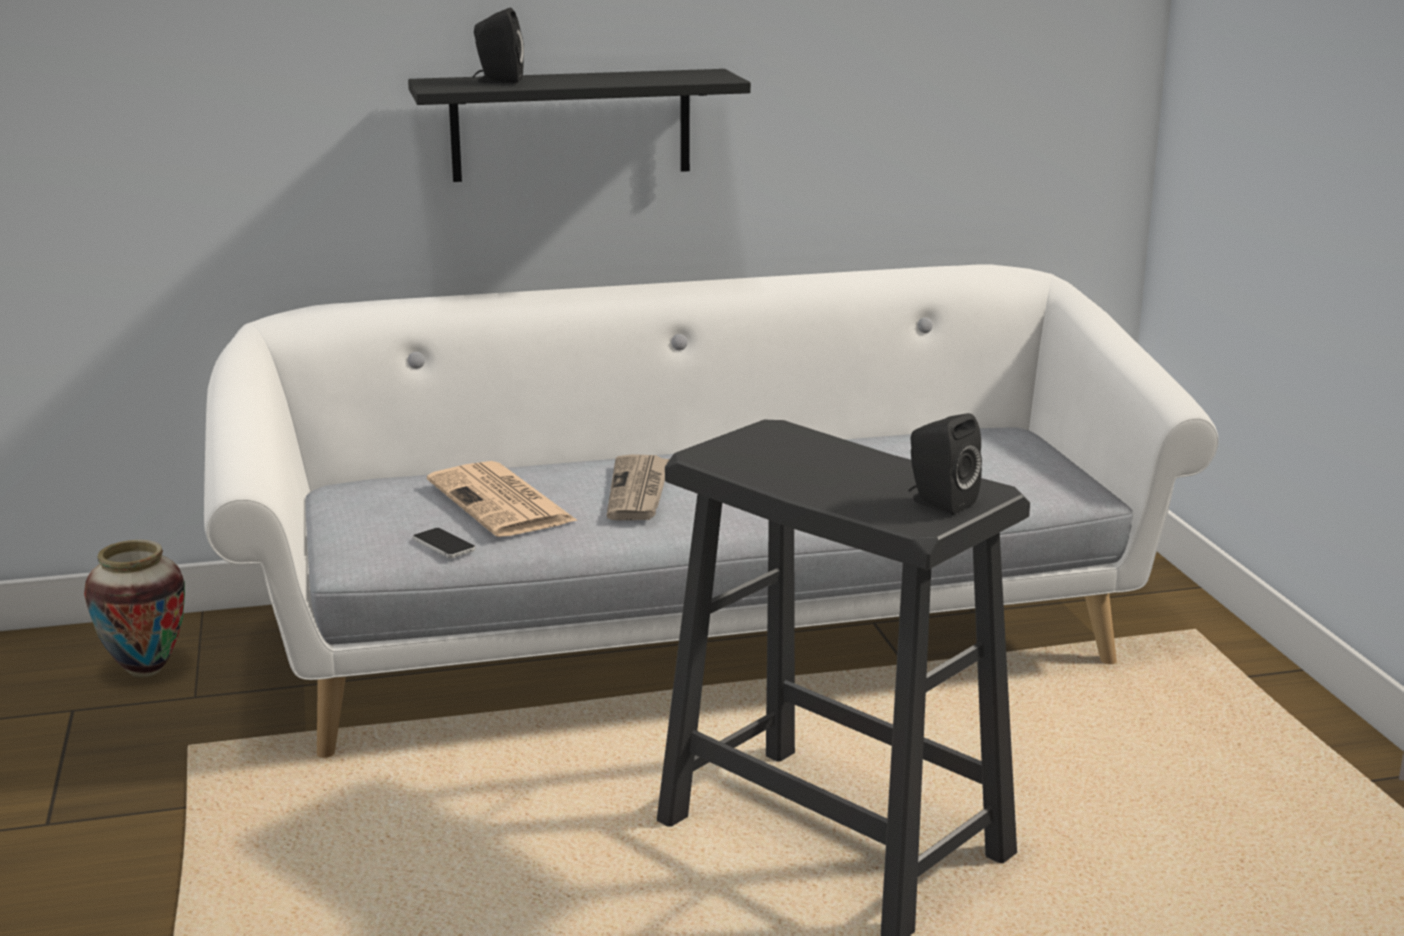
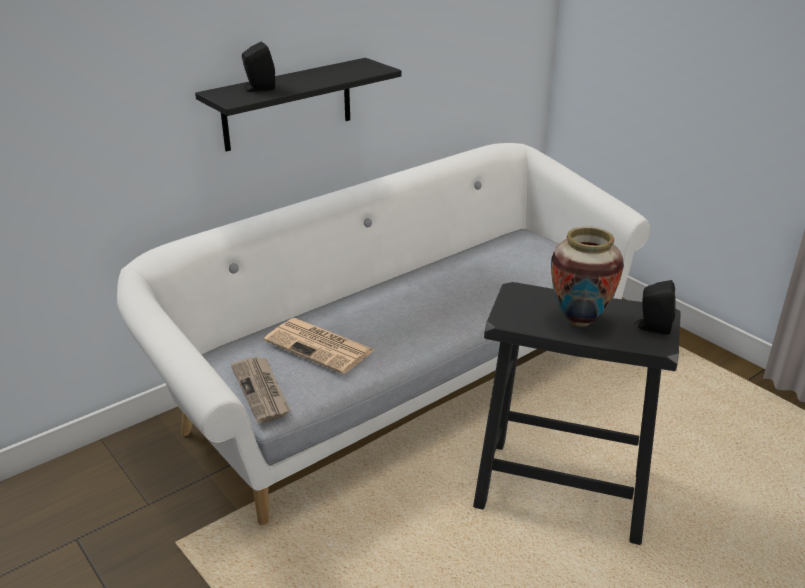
camera: 25 degrees left, 10 degrees up
(145, 670) = (100, 494): vase -> vase (579, 321)
(444, 544) = (315, 387): phone -> none
(639, 491) = (388, 320): newspaper -> newspaper (262, 391)

